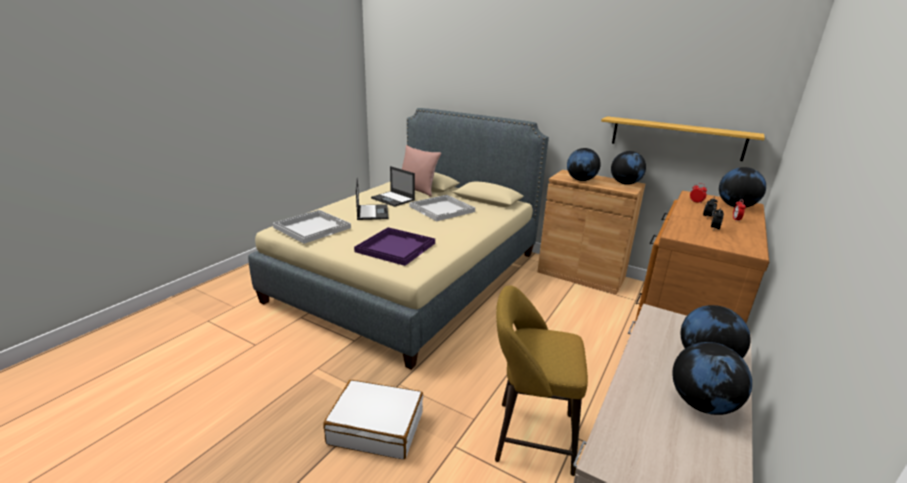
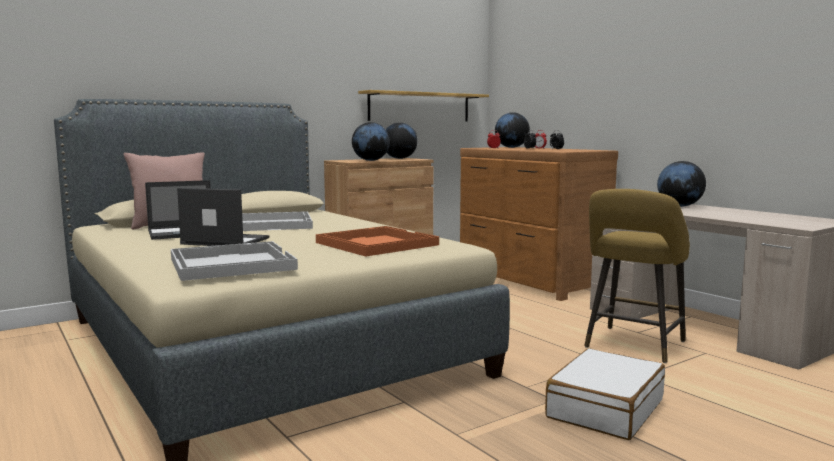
camera: 65 degrees left, 15 degrees down
(395, 247) = (375, 244): purple tray -> orange tray
(702, 404) = (732, 212): globe -> none

